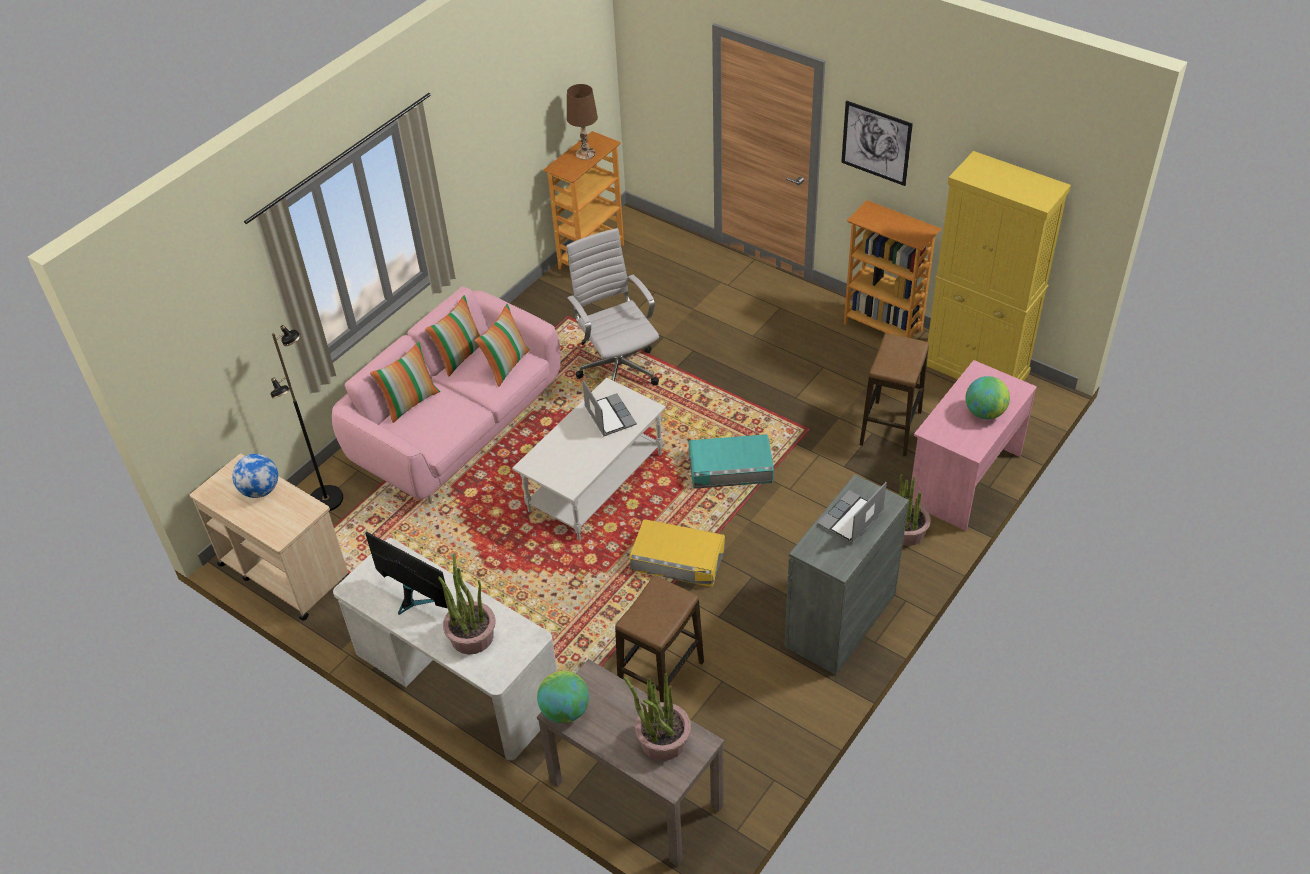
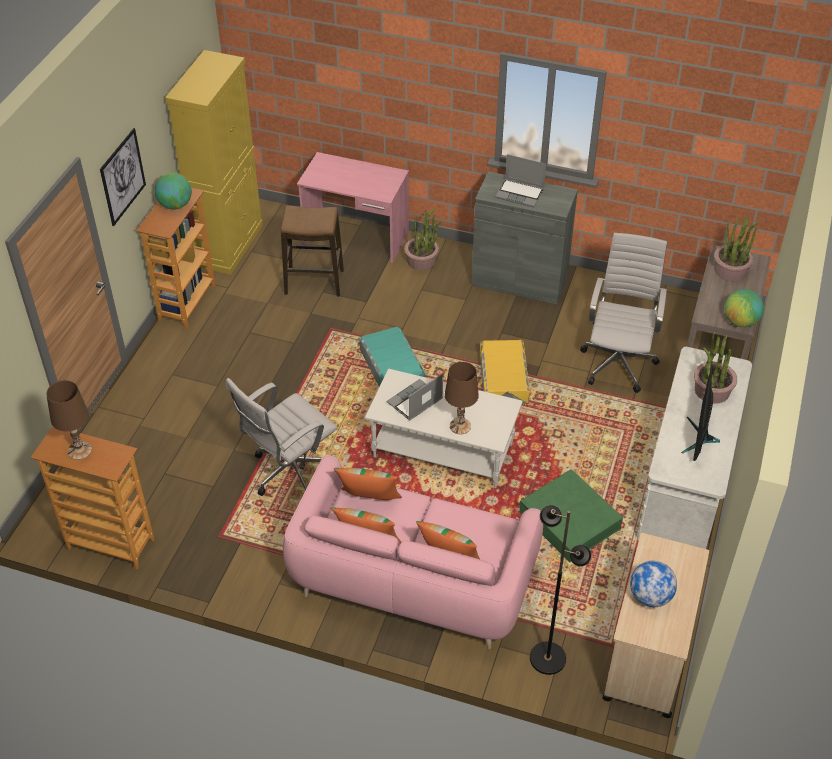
camera: 110 degrees left, 0 degrees up
(459, 559) = (569, 521): none -> green storage box
(561, 442) = (460, 426): none -> brown table lamp
(661, 678) = (618, 362): stool -> white office chair
(984, 412) = (355, 172): globe -> globe (175, 205)

